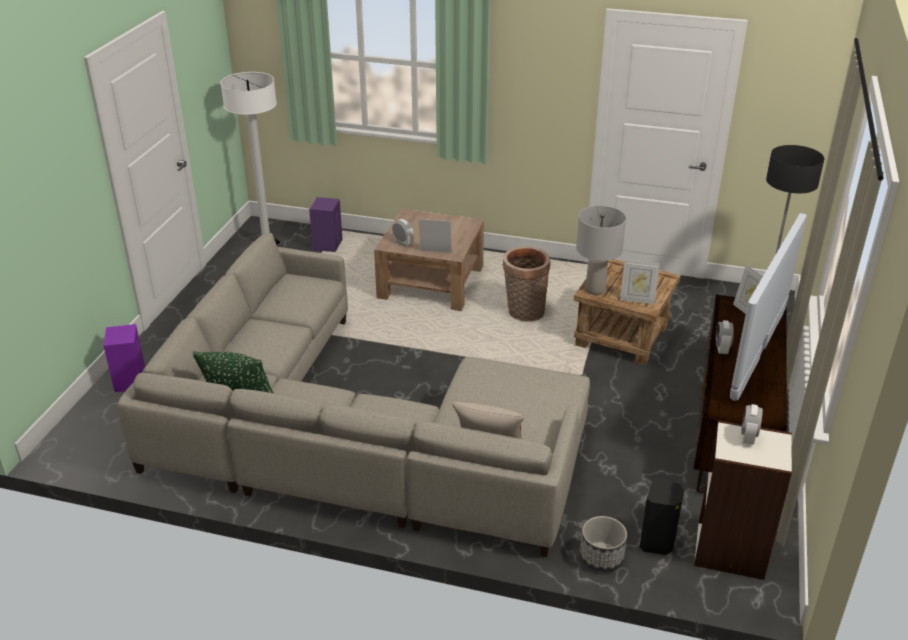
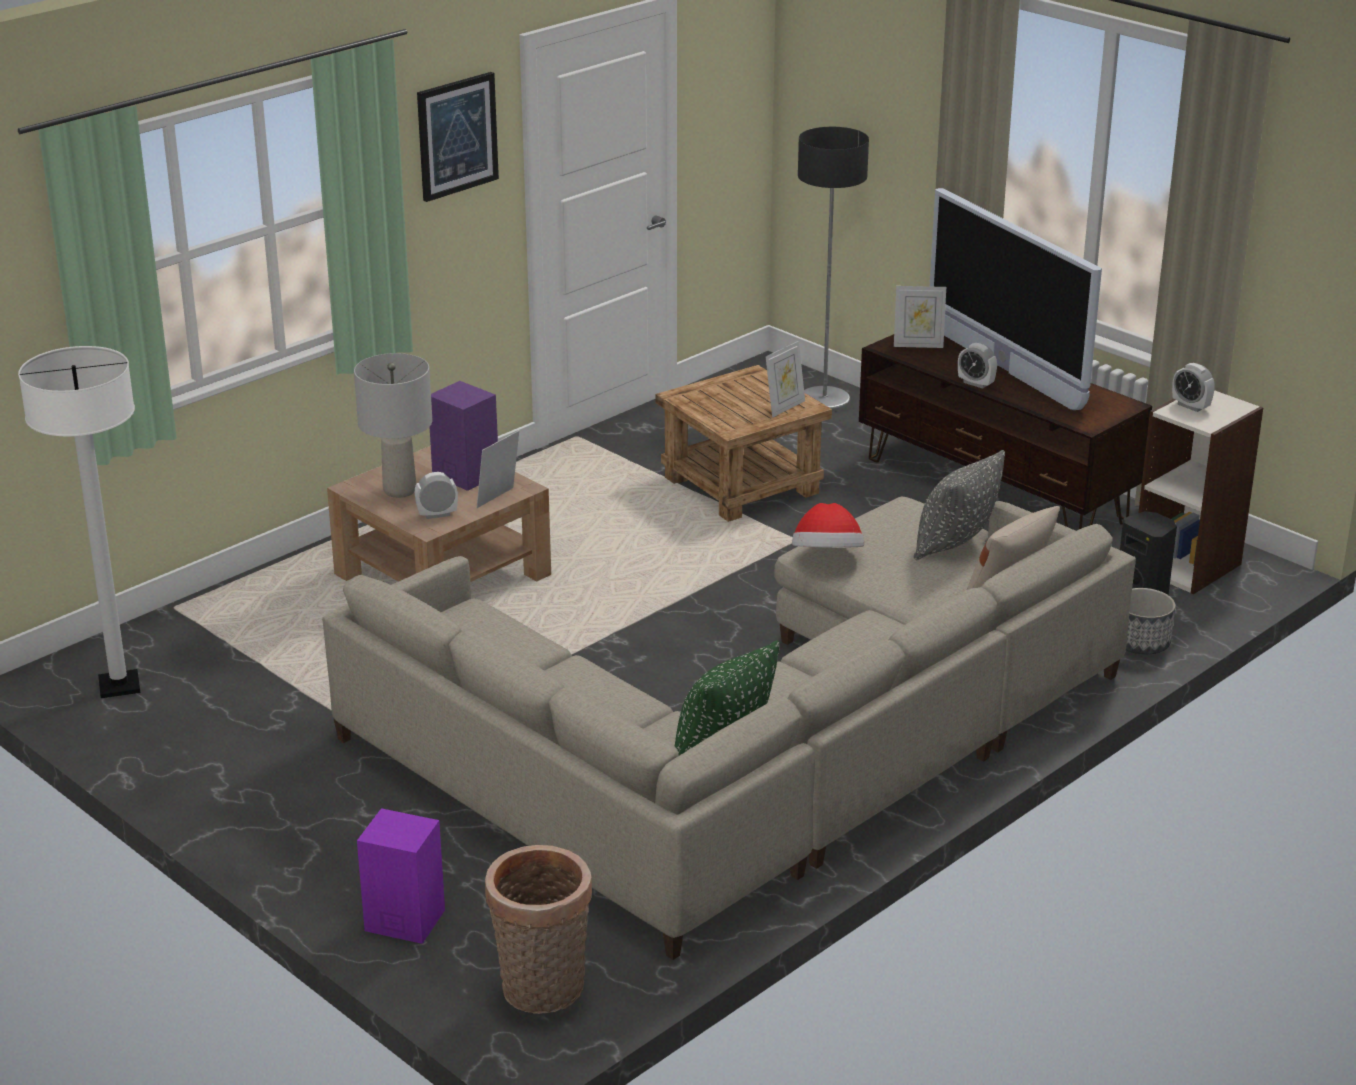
camera: 60 degrees left, 5 degrees down
(328, 244) = (207, 630): purple speaker -> purple speaker (464, 474)
(474, 371) = (827, 558): none -> hat
(524, 313) = (610, 532): basket -> basket (542, 992)
(534, 413) = (955, 545): none -> grey pillow
(547, 55) = (457, 136): none -> picture
(595, 289) = (731, 423): grey table lamp -> grey table lamp (399, 490)

